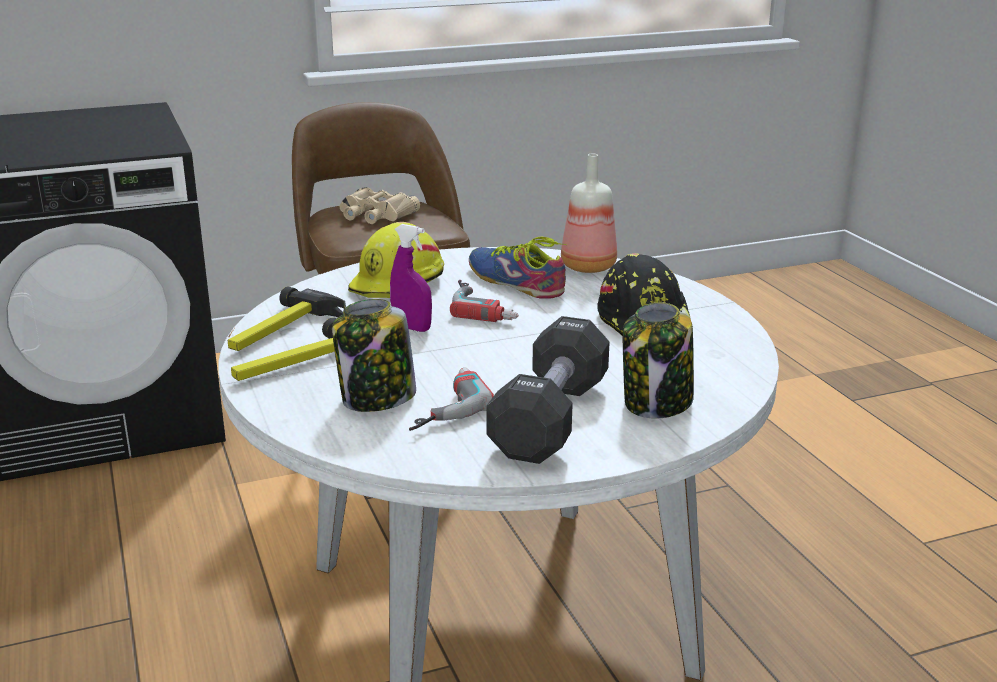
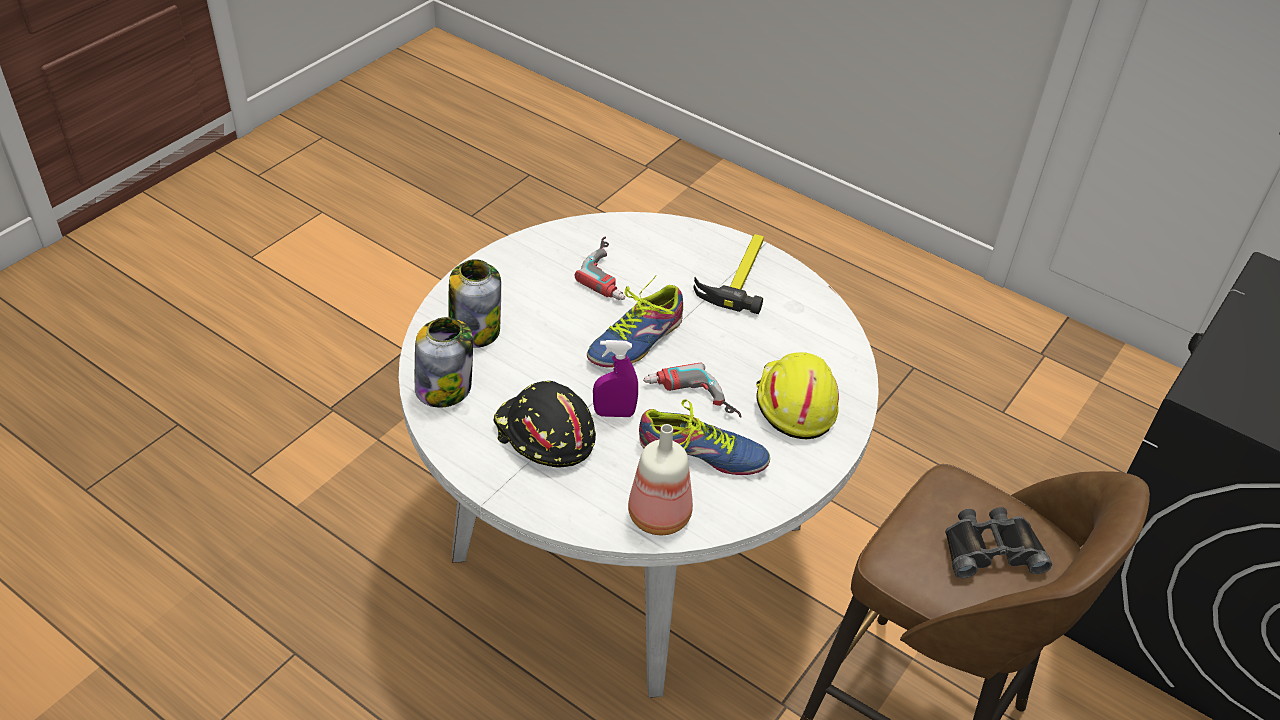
camera: 145 degrees right, 20 degrees up
(284, 332) = (798, 304): hammer -> none
(375, 214) = (990, 548): beige binoculars -> black binoculars
(377, 399) = (658, 265): jar -> jar (444, 387)
(412, 328) = (716, 346): purple spray bottle -> purple spray bottle (614, 413)
(484, 351) = (637, 340): none -> shoe
(550, 418) = (535, 289): black dumbbell -> none

